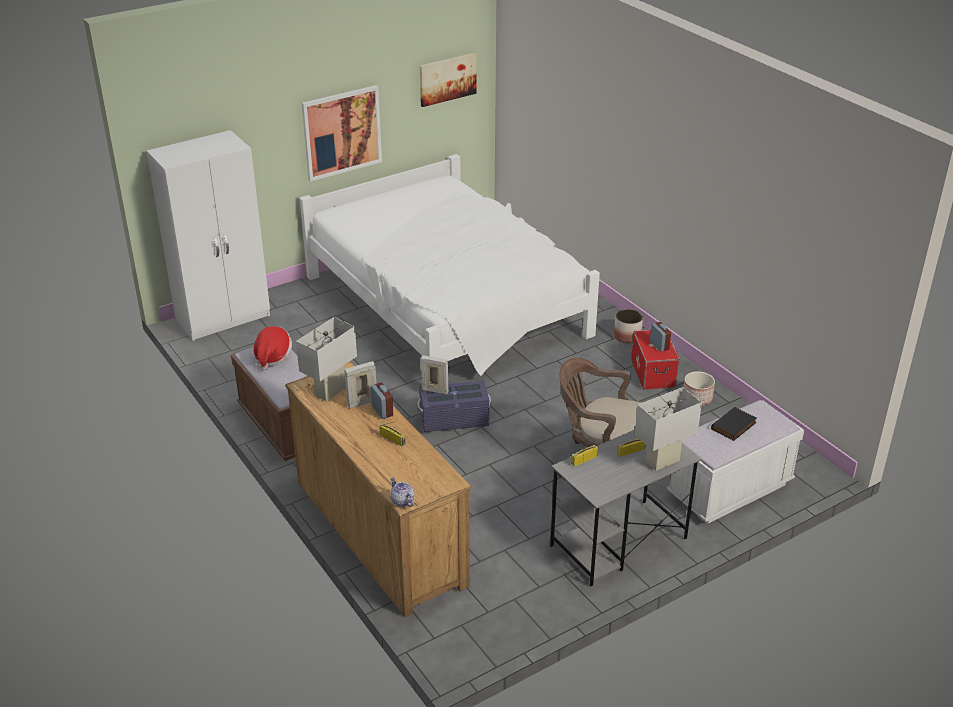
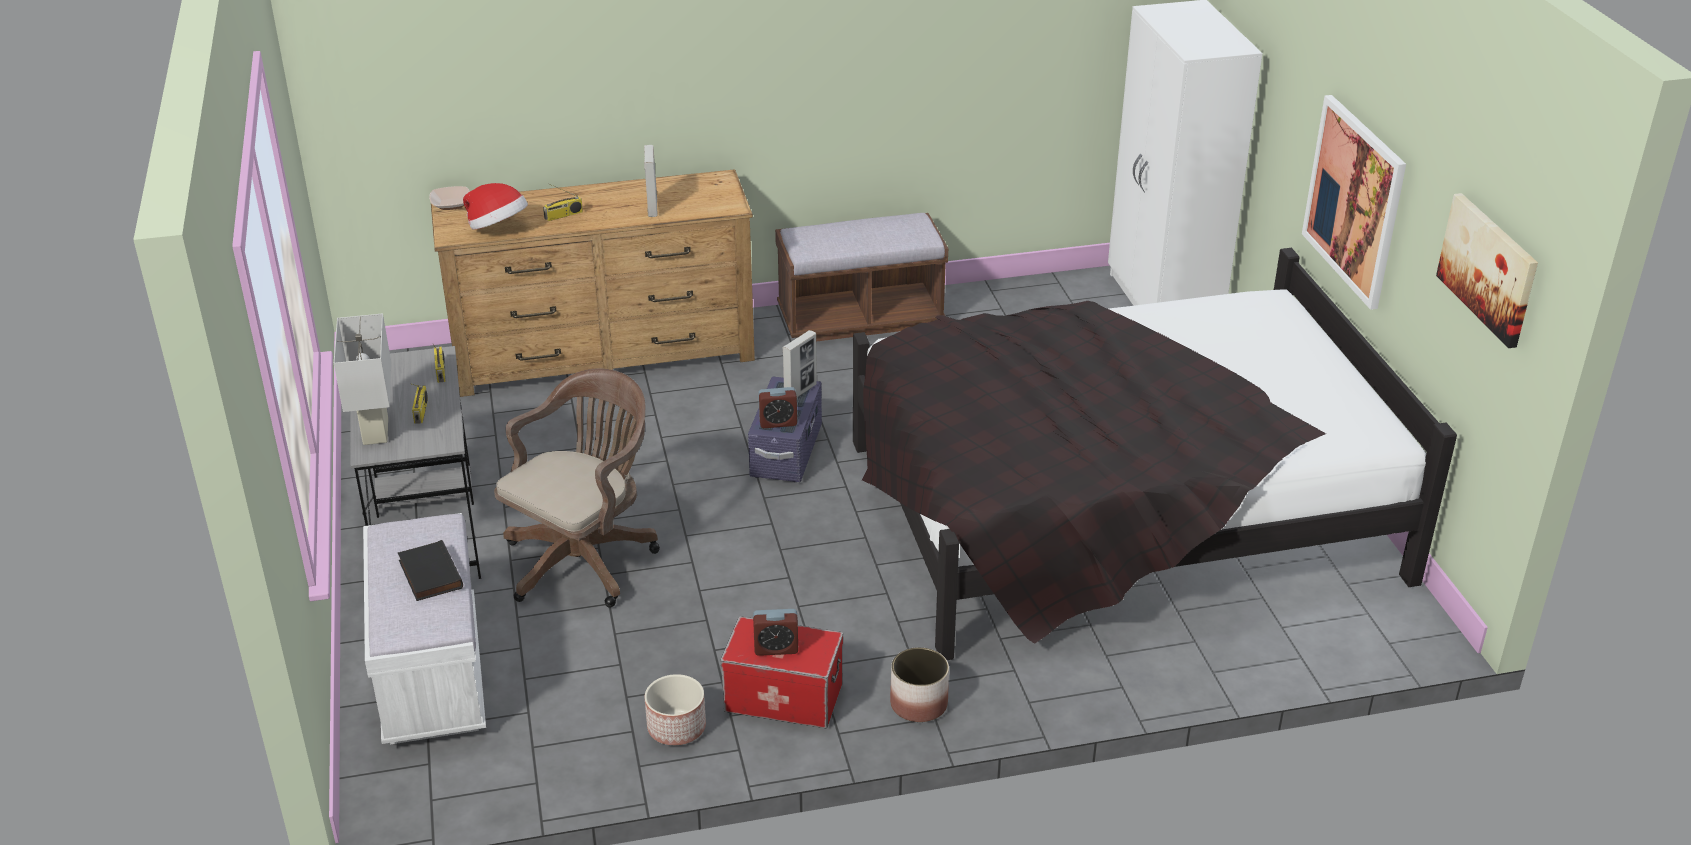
camera: 110 degrees right, 0 degrees up
(272, 357) = (894, 232): hat -> hat (498, 228)
(330, 392) = (693, 192): white table lamp -> none
(382, 411) = (624, 217): alarm clock -> alarm clock (778, 422)
(402, 501) = (451, 204): teapot -> bowl
(448, 306) = (1119, 512): white bed -> black bed

